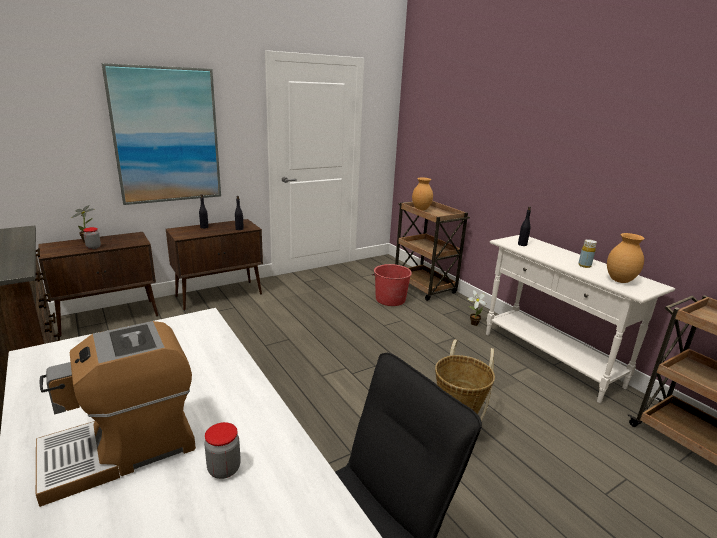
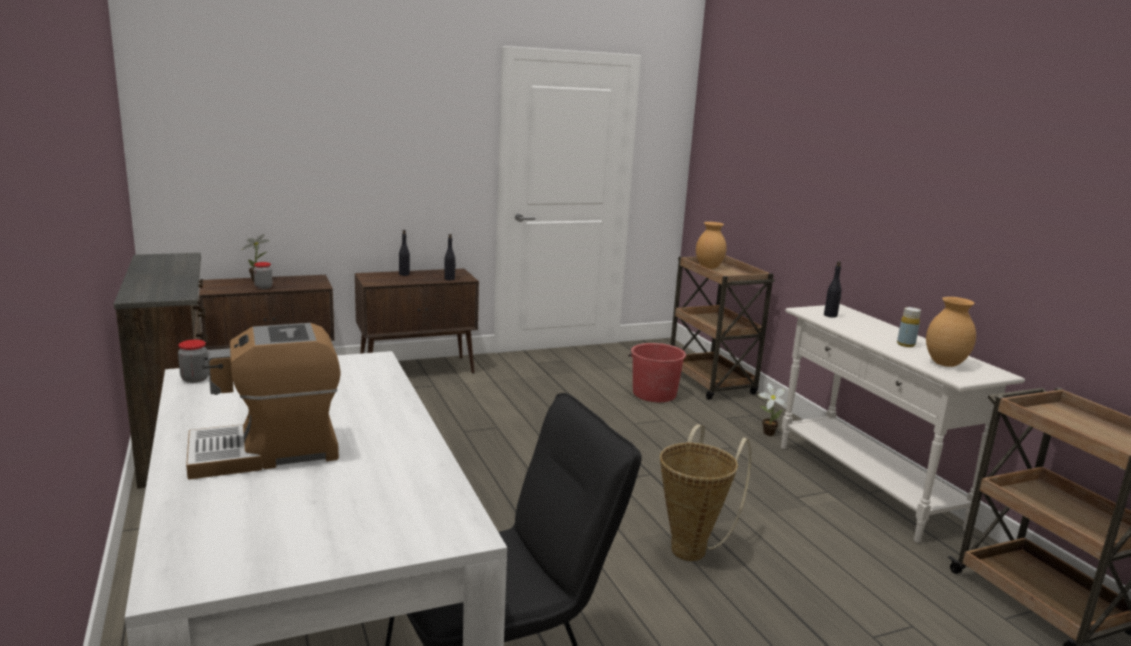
camera: 10 degrees right, 5 degrees down
(166, 136) = (367, 153): picture -> none
(224, 469) = (363, 476): jar -> jar (195, 379)

